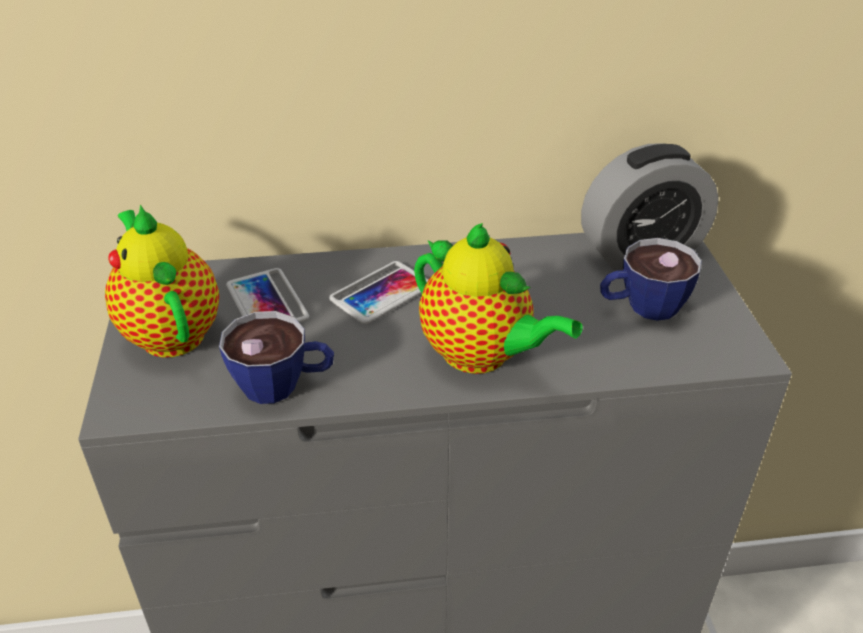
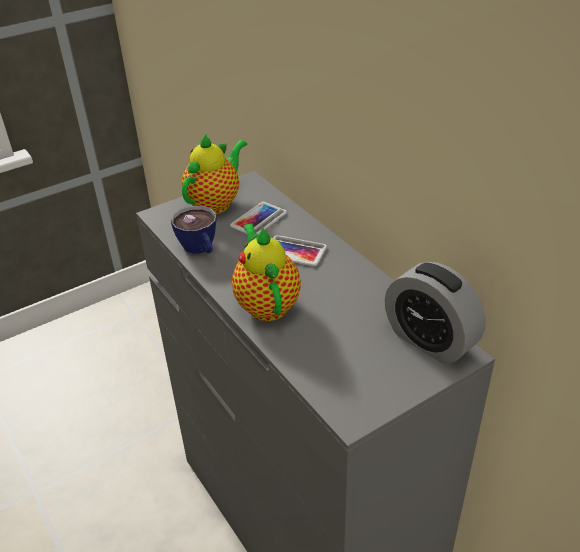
camera: 65 degrees right, 0 degrees up
(481, 356) = (266, 304): teapot -> teapot turned 150 degrees clockwise
(641, 307) = (364, 356): cup -> none

